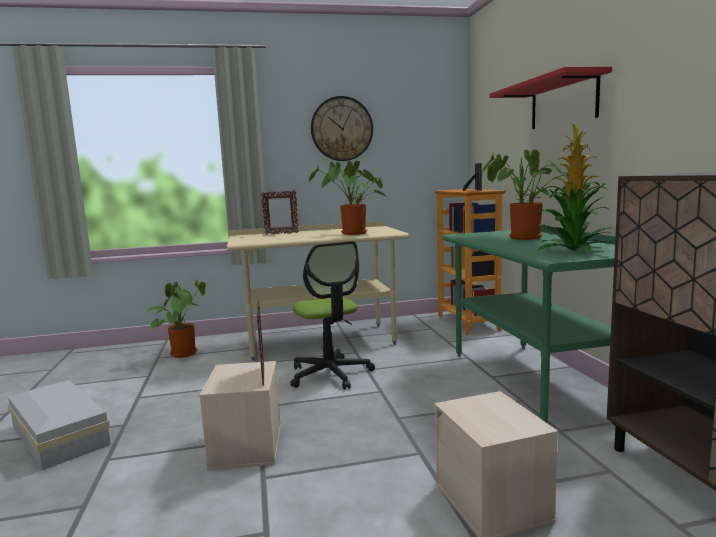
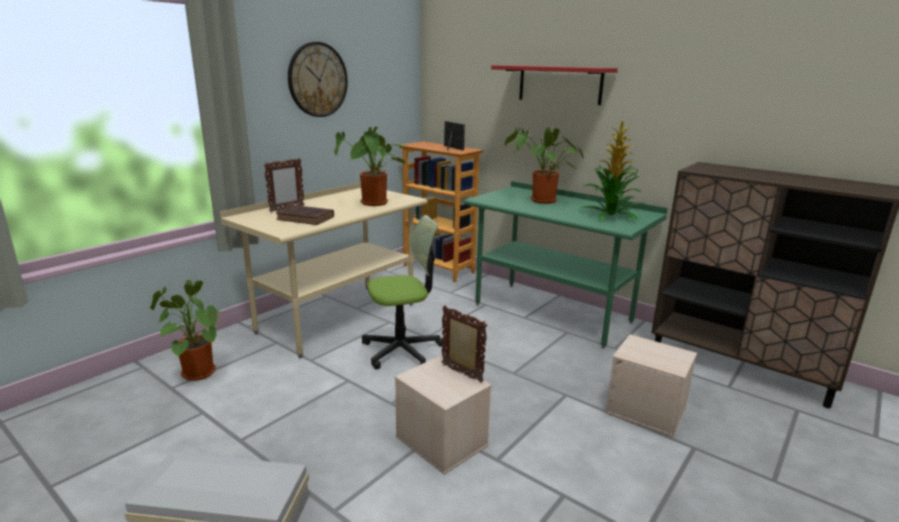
camera: 40 degrees left, 10 degrees up
(277, 238) = (307, 218): none -> brown book
(330, 374) = (402, 351): office chair -> office chair turned 45 degrees counterclockwise

